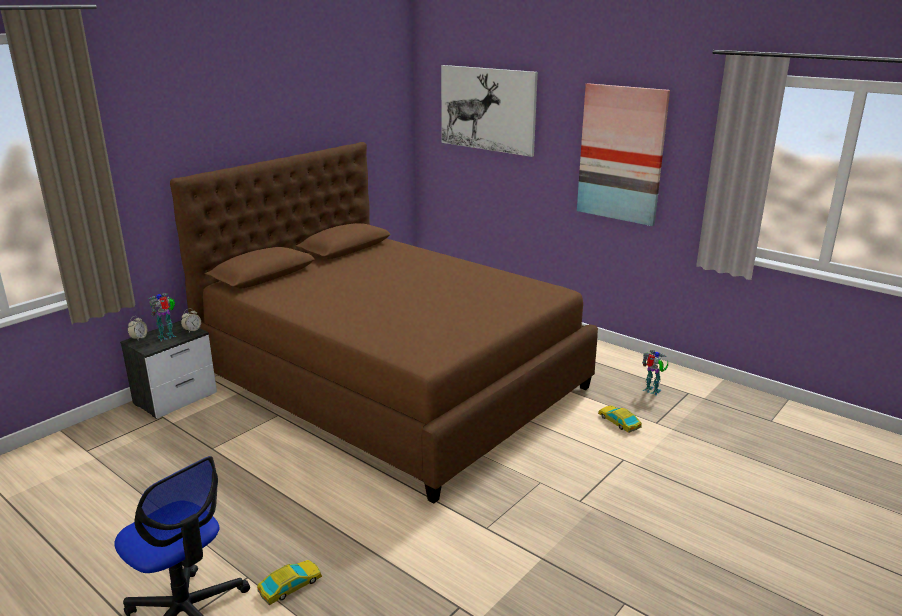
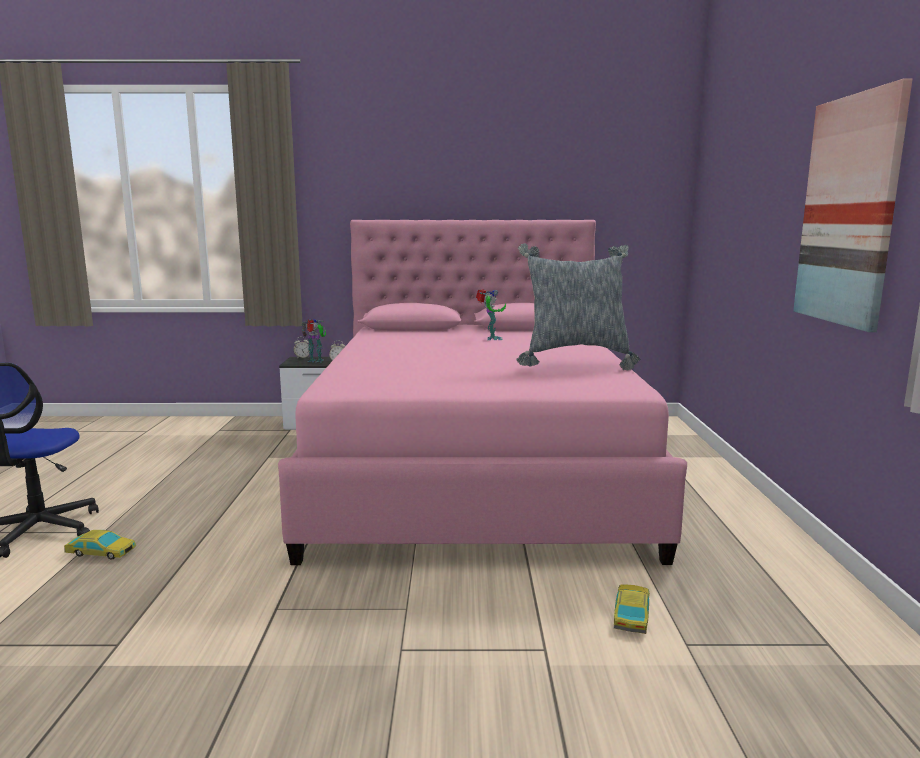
camera: 50 degrees right, 10 degrees down
(393, 382) = (476, 472): brown bed -> pink bed
(483, 281) = (573, 366): none -> pillow
(487, 109) = (739, 177): picture -> none
(652, 391) = (763, 612): toy robot -> toy robot (491, 339)

